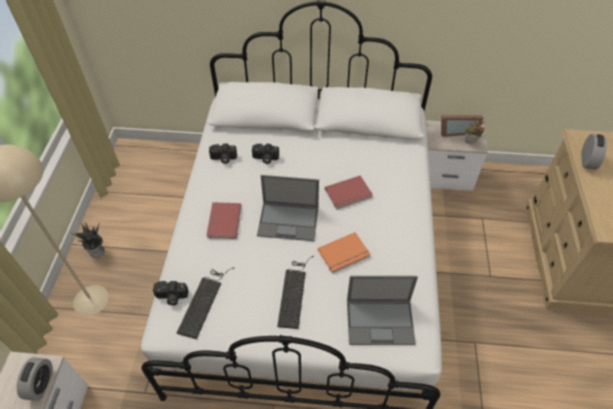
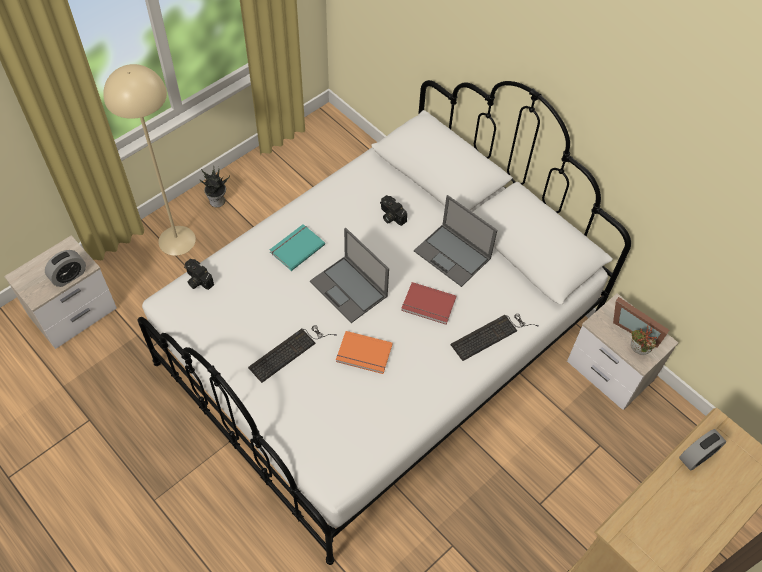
camera: 40 degrees right, 5 degrees up
(204, 300) = (217, 302): keyboard -> keyboard (492, 335)
(223, 158) = (354, 190): camera -> none
(223, 221) = (296, 248): red book -> turquoise book
(381, 321) = (331, 433): laptop -> laptop (453, 255)

